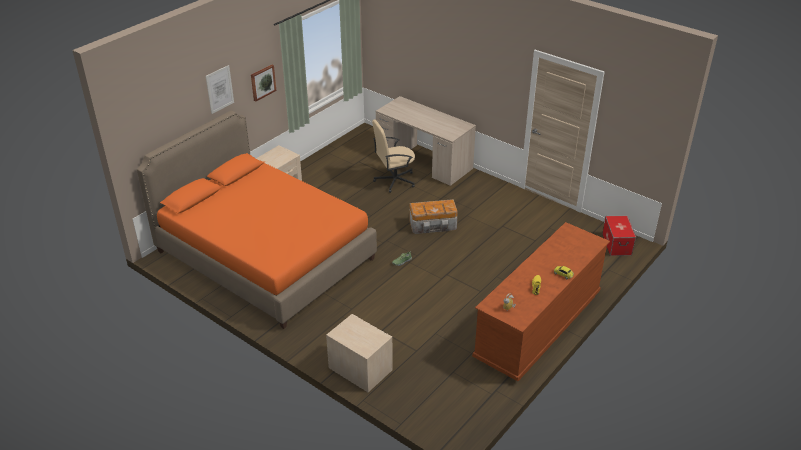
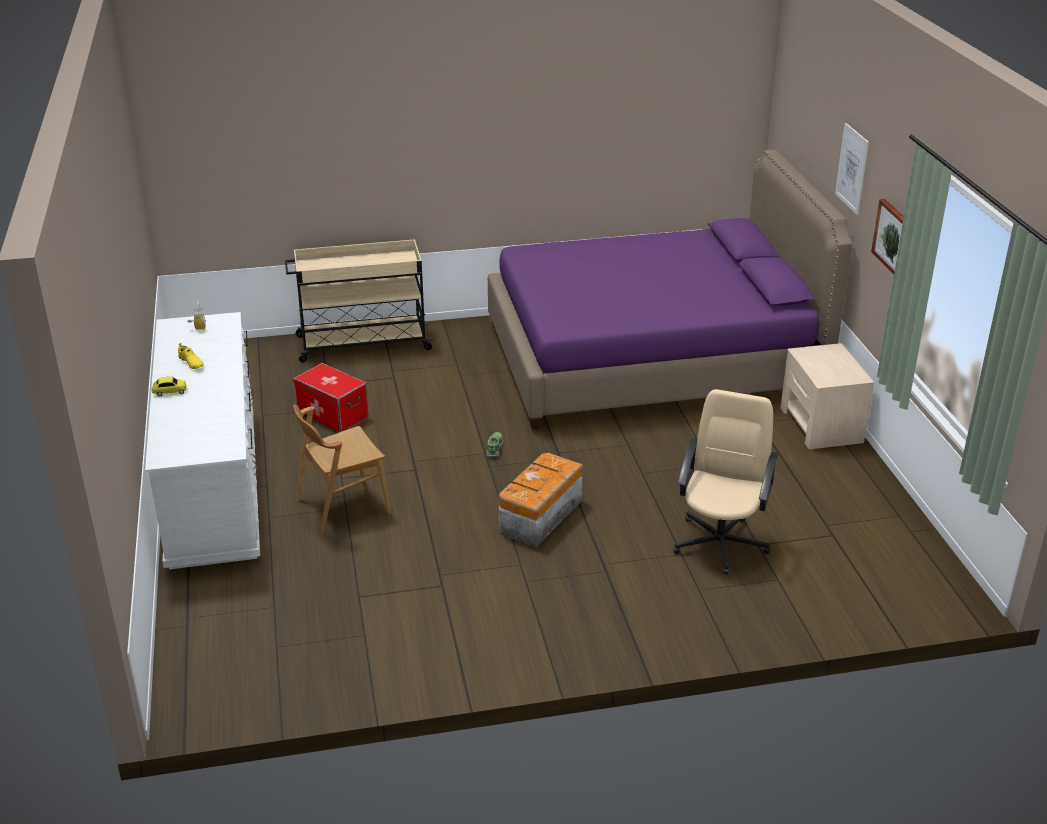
camera: 130 degrees right, 5 degrees down
(265, 255) = (651, 359): orange bed -> purple bed
(360, 368) = (361, 343): beige nightstand -> beige cart
(424, 161) = (754, 612): beige desk -> none
(497, 278) = (342, 506): none -> brown chair
(538, 326) = (214, 485): brown dresser -> white dresser
(616, 244) = (212, 684): storage box -> storage box (333, 414)

